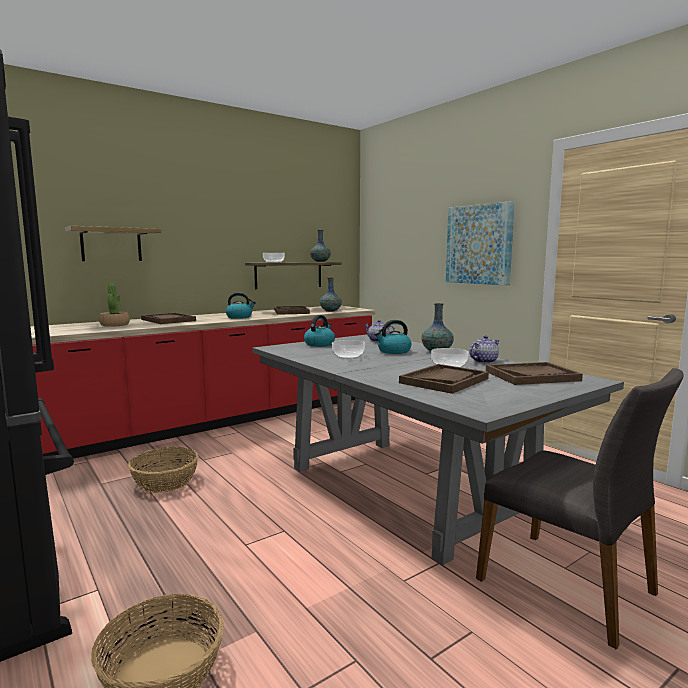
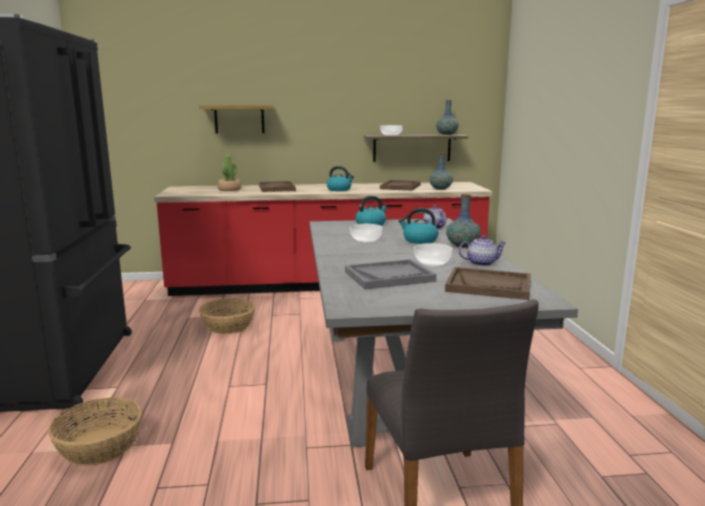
camera: 30 degrees right, 5 degrees up
(444, 381) = (389, 276): brown tray -> grey tray
(479, 244) = (589, 123): picture -> none

